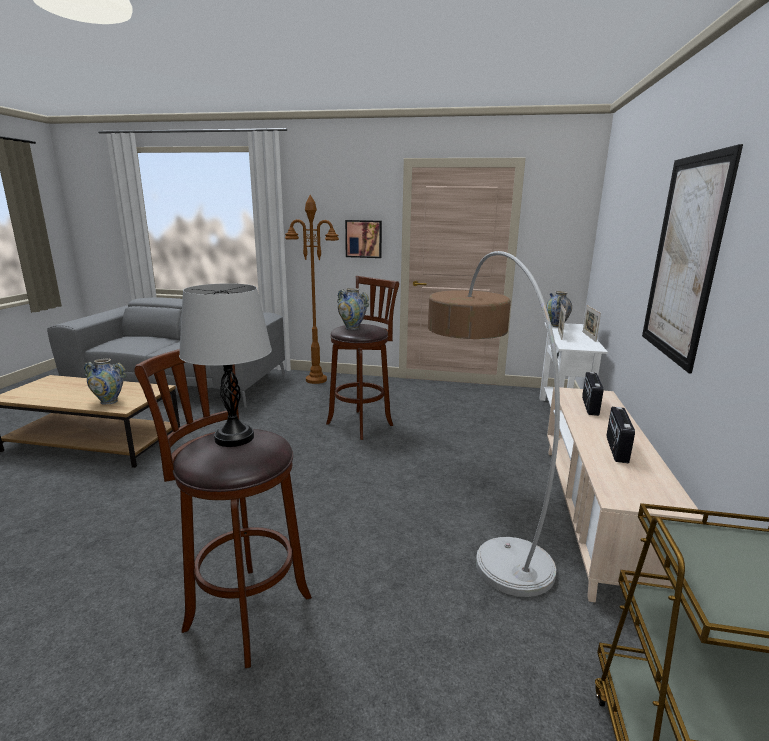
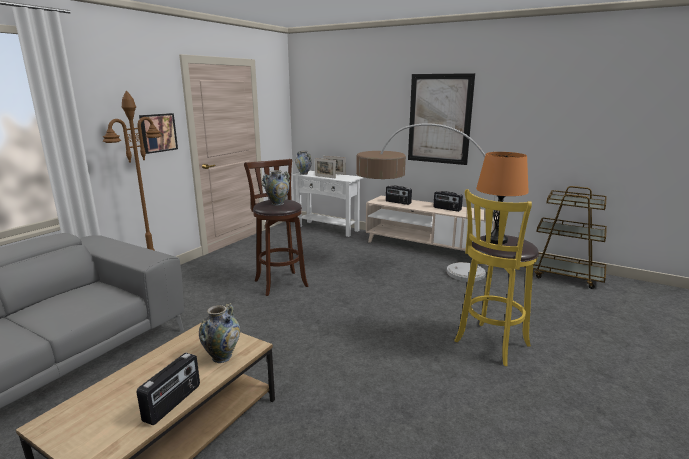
camera: 70 degrees left, 0 degrees up
(52, 401) = (173, 403): none -> radio
(234, 438) = (496, 240): grey table lamp -> orange table lamp
(243, 610) = (489, 345): brown stool -> yellow stool

